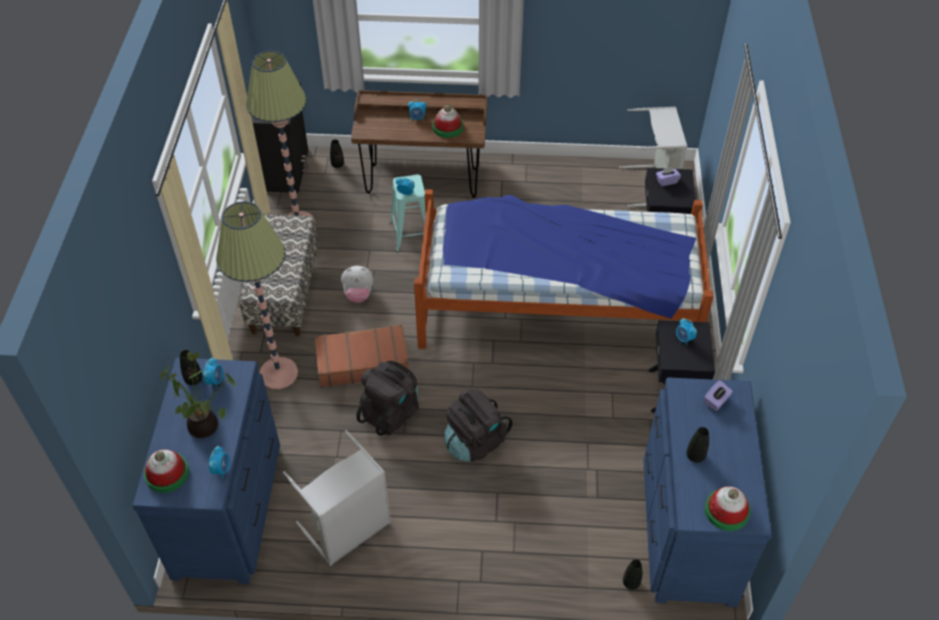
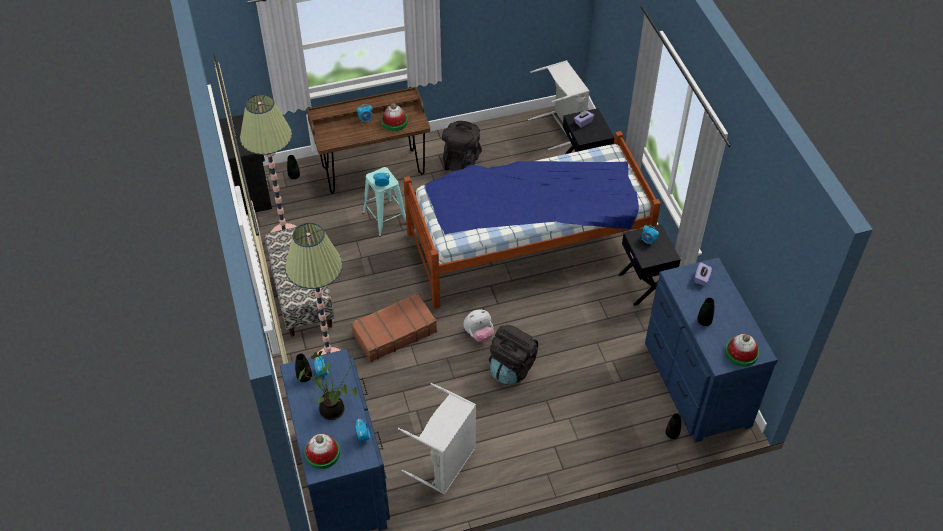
camera: 20 degrees left, 0 degrees up
(358, 294) = (364, 279): plush toy -> plush toy (479, 334)
(391, 412) = (436, 364): black backpack -> black backpack (461, 161)

